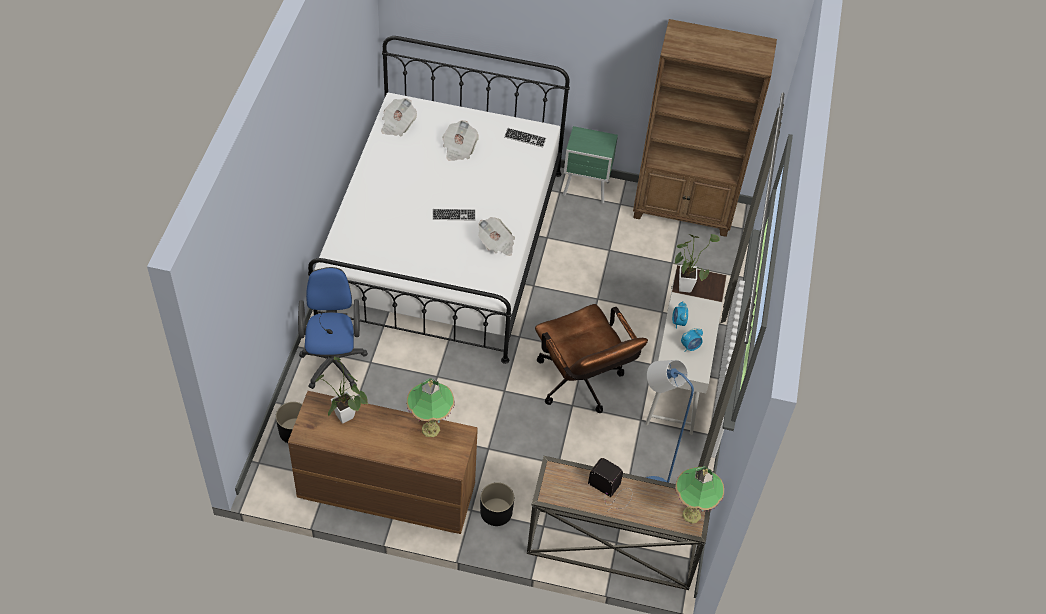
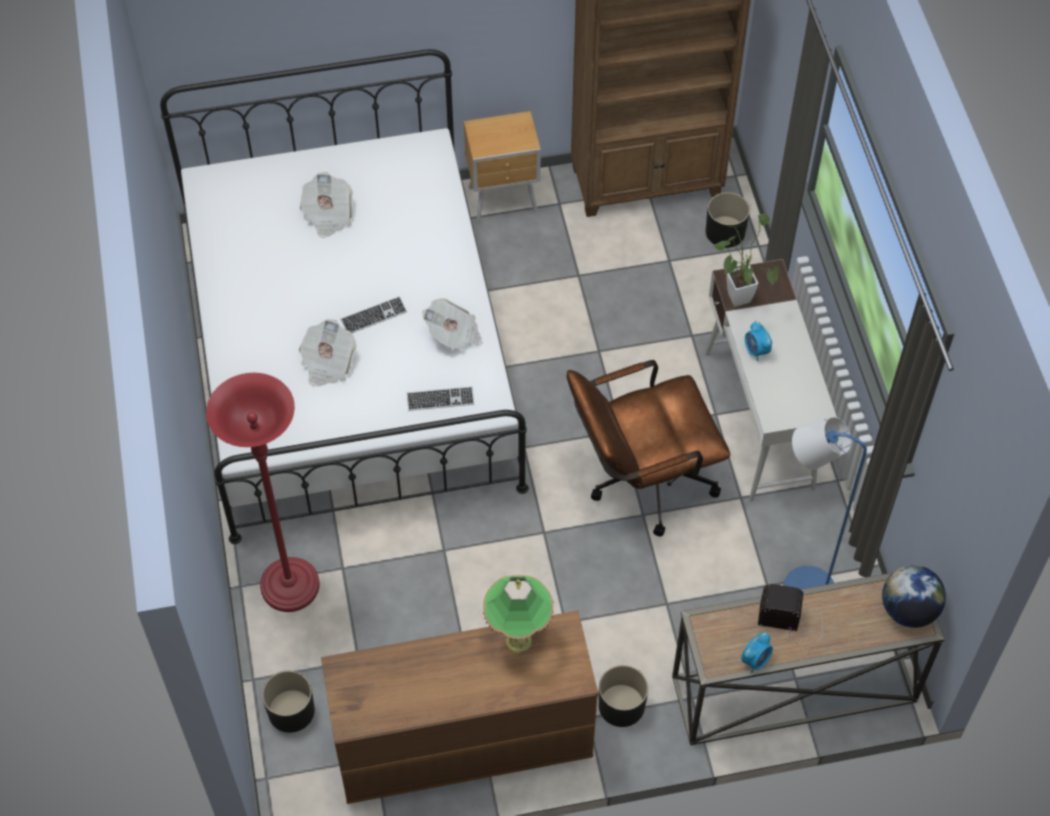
camera: 20 degrees left, 5 degrees up
(333, 360) = (290, 586): blue office chair -> red floor lamp
(346, 419) = (398, 676): potted plant -> none
(397, 125) = (223, 213): newspaper -> newspaper (327, 363)
(525, 138) = (410, 165): keyboard -> keyboard (440, 399)
(582, 385) = (641, 482): brown office chair -> brown office chair turned 120 degrees clockwise
(587, 190) = (504, 200): green nightstand -> brown nightstand
(690, 347) = (789, 379): alarm clock -> alarm clock (755, 660)
(691, 515) = (908, 610): table lamp -> globe
(718, 259) = (725, 231): none -> black planter

